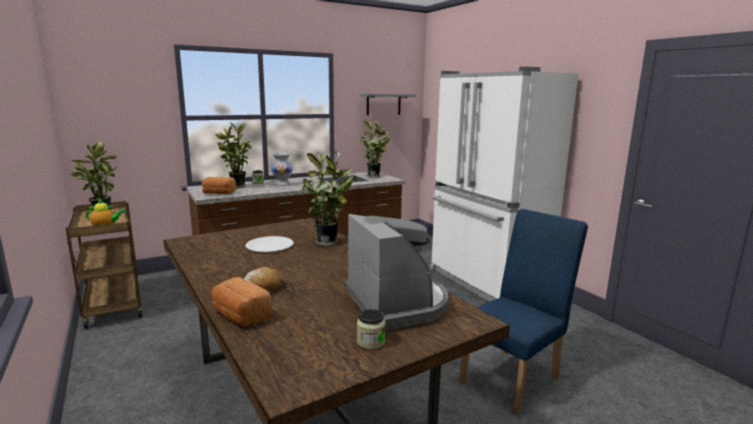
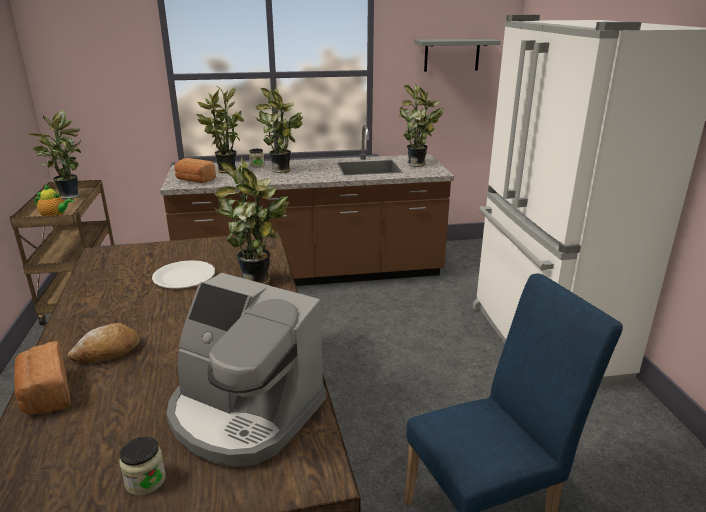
camera: 20 degrees right, 10 degrees up
(282, 184) = (282, 171): white vase -> potted plant
(397, 303) = (244, 413): coffee machine -> coffee machine turned 120 degrees clockwise

